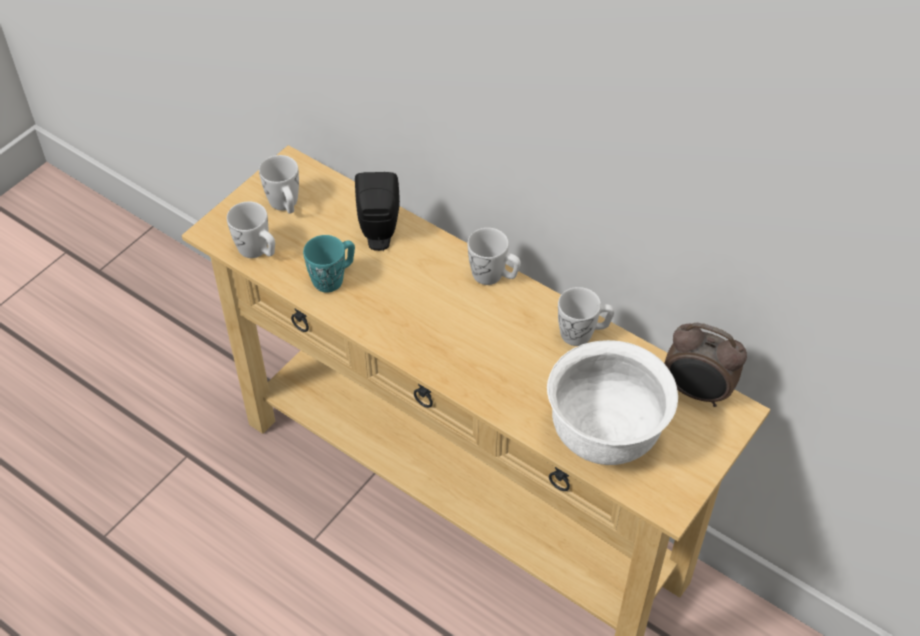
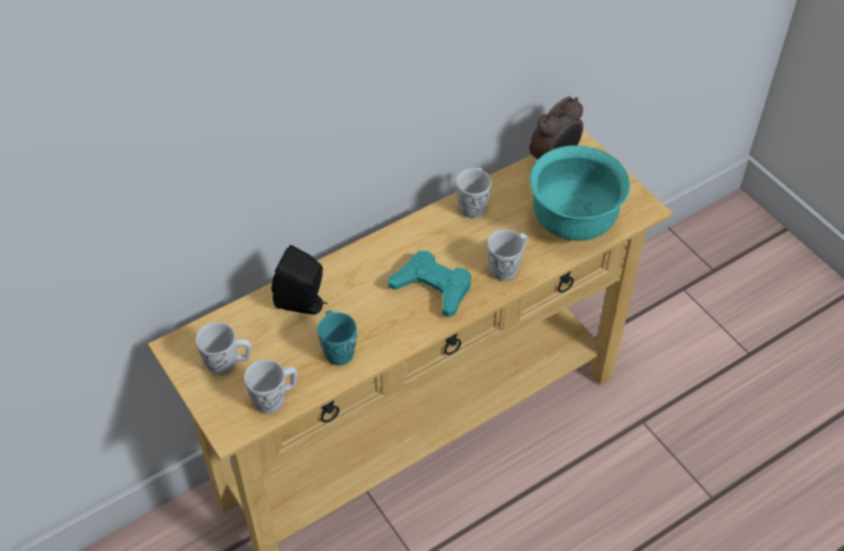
camera: 70 degrees left, 0 degrees up
(445, 331) = (432, 287): none -> turquoise game controller
(493, 276) = (389, 240): white mug -> white mug (507, 267)
(605, 435) = (573, 222): white bowl -> turquoise bowl

